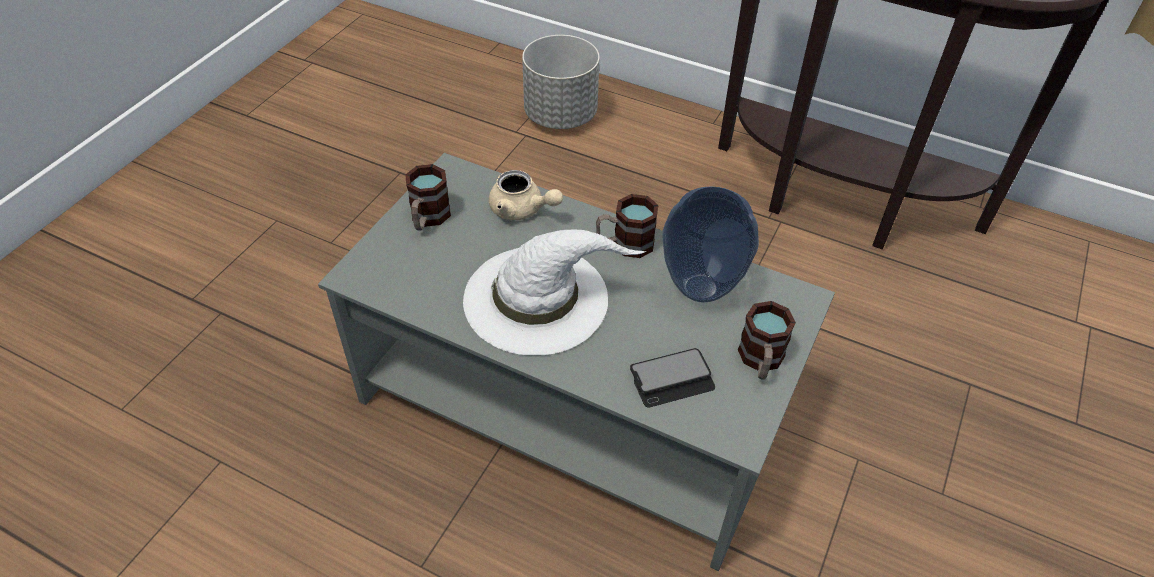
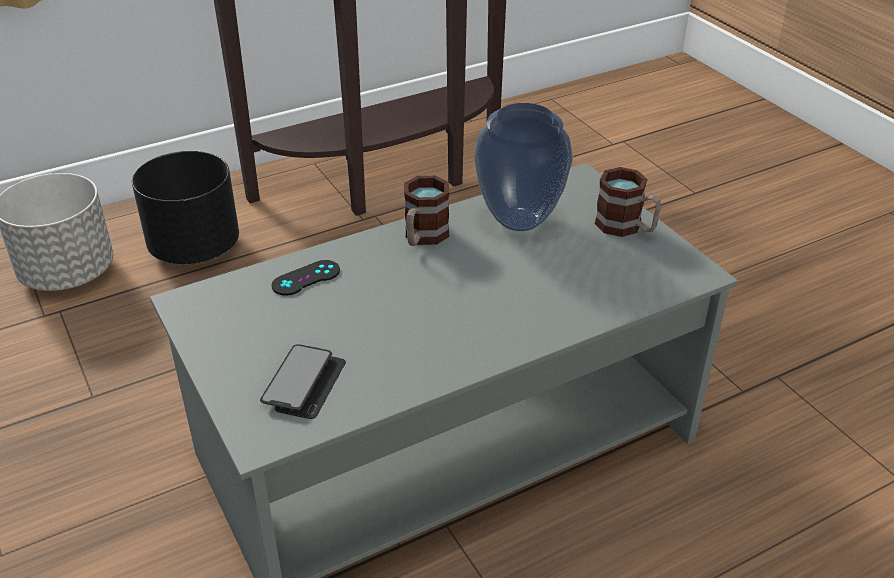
camera: 55 degrees left, 10 degrees down
(428, 219) = (240, 346): mug -> none
(522, 210) = (306, 278): beige teapot -> black game controller
(538, 298) = (436, 316): white hat -> none
(641, 153) = (194, 249): none -> black planter
(672, 379) = (606, 280): phone -> phone (304, 383)

